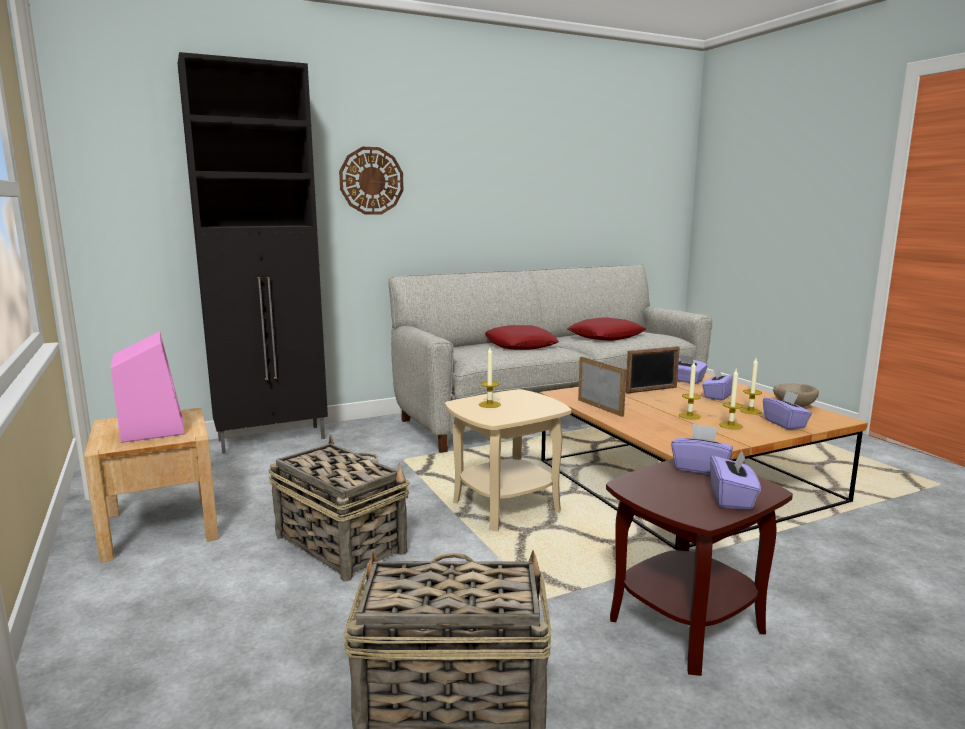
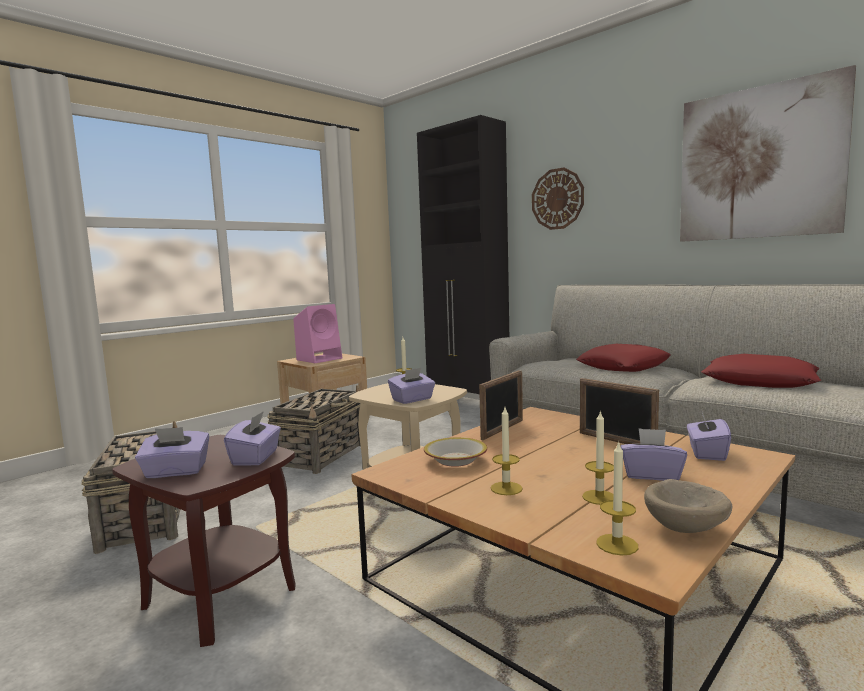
camera: 70 degrees right, 5 degrees down
(541, 176) = (759, 163): none -> picture
(668, 429) = (455, 460): none -> bowl
(689, 416) = (523, 466): candle -> candle (617, 544)
(785, 424) = (559, 522): purple tissue box -> purple tissue box (412, 399)

